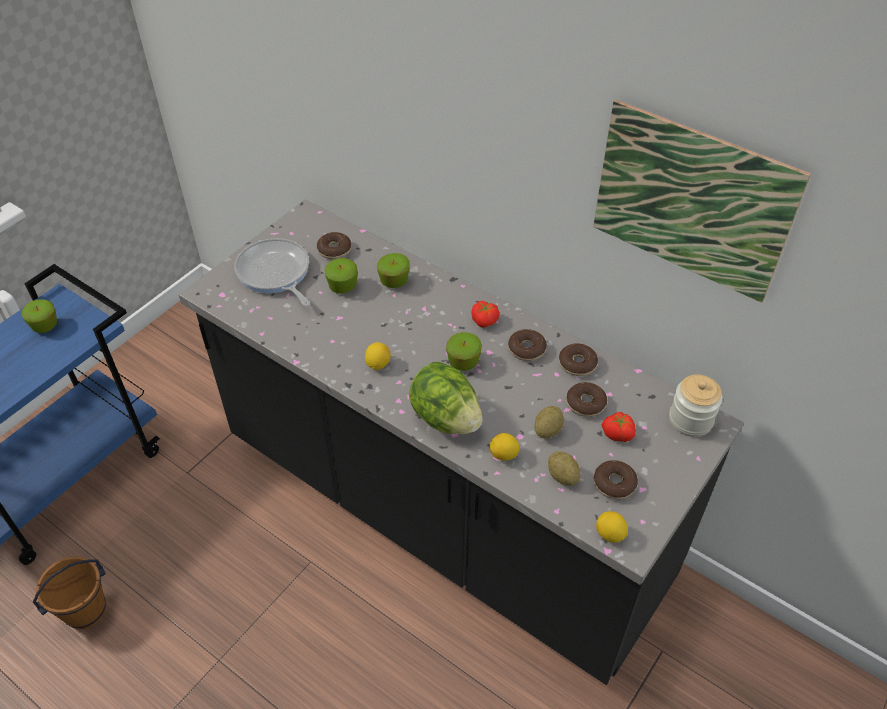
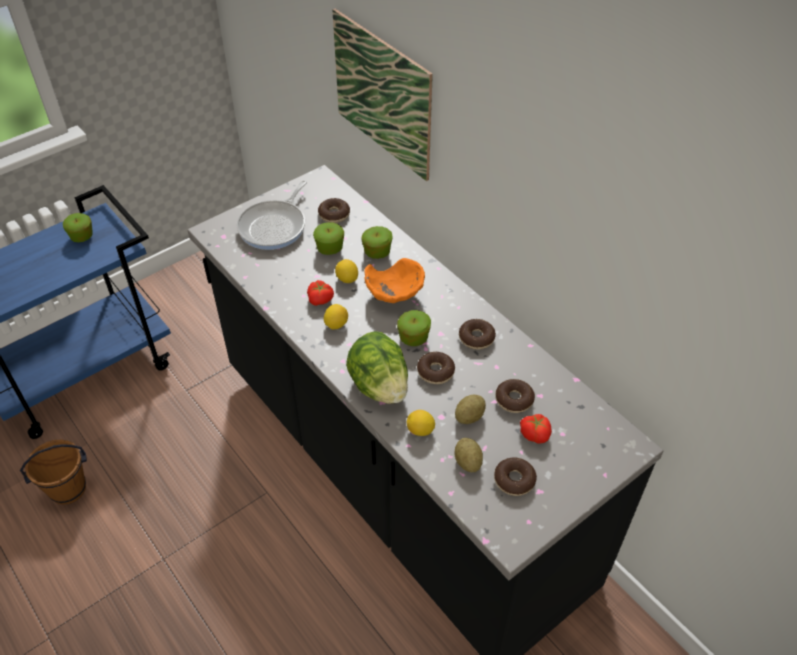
camera: 15 degrees right, 0 degrees up
(275, 273) = (275, 226): frying pan -> frying pan turned 135 degrees counterclockwise
(428, 323) = (394, 296): none -> orange bowl
(485, 320) = (447, 304): tomato -> tomato (321, 299)
(577, 364) = (519, 361): donut -> donut (435, 372)
(609, 534) = (493, 526): lemon -> lemon (347, 279)
(690, 420) = (610, 437): jar -> none
(691, 202) = (630, 224): picture -> picture (382, 94)

